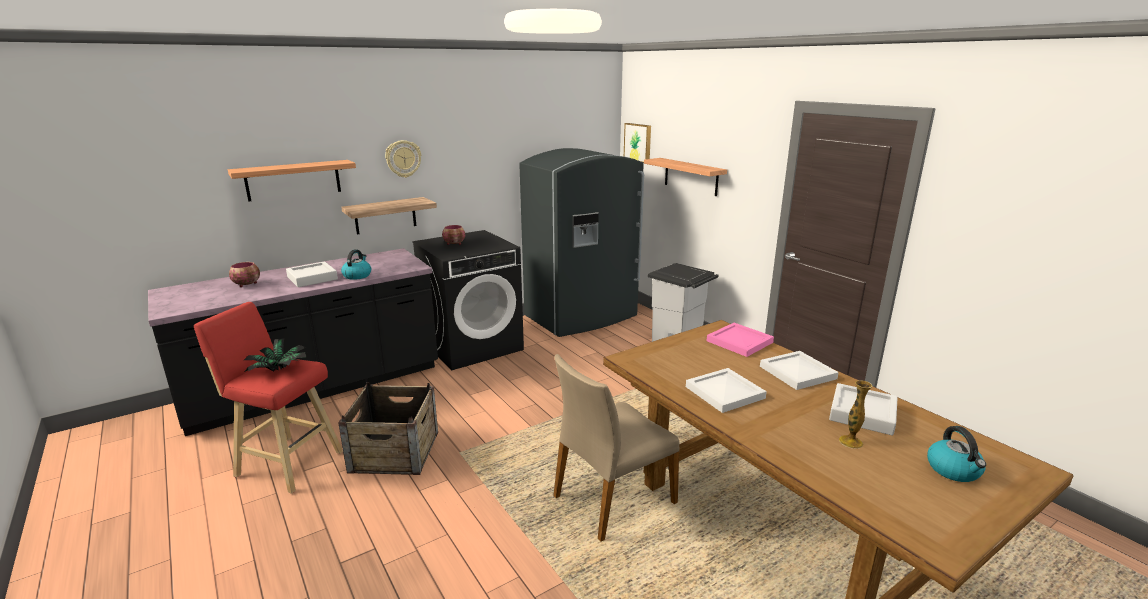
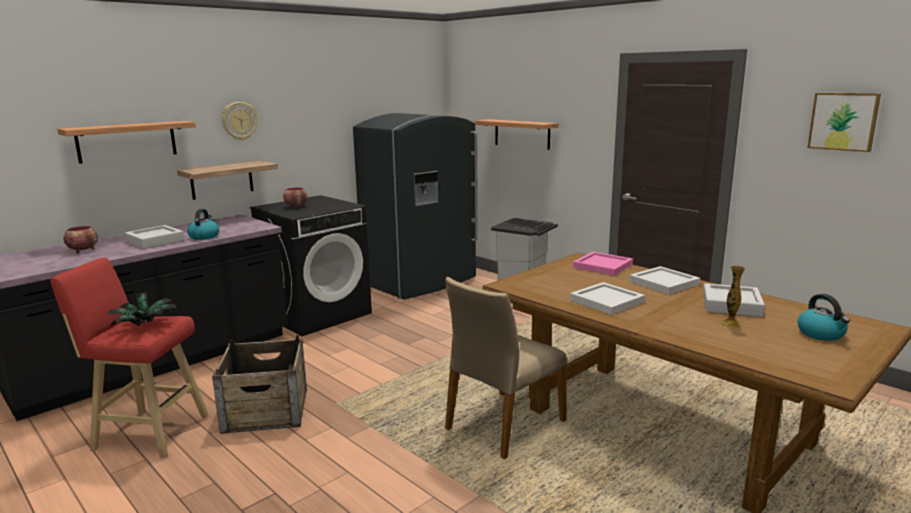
camera: 10 degrees left, 5 degrees down
(638, 142) = (465, 107): picture -> picture (843, 121)

